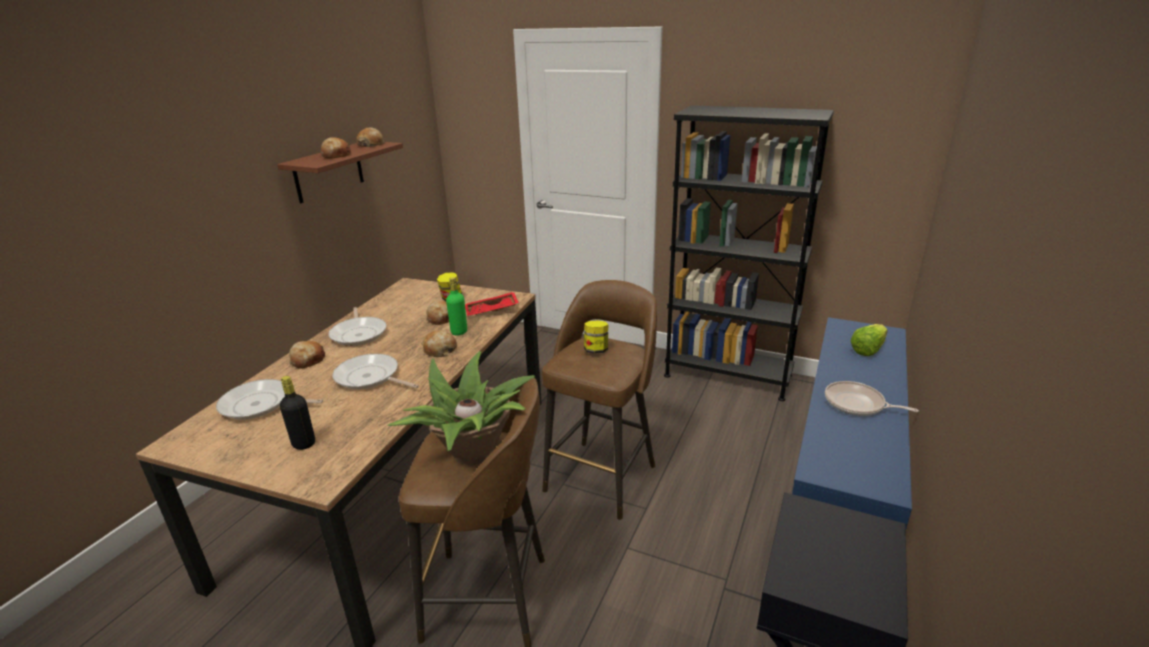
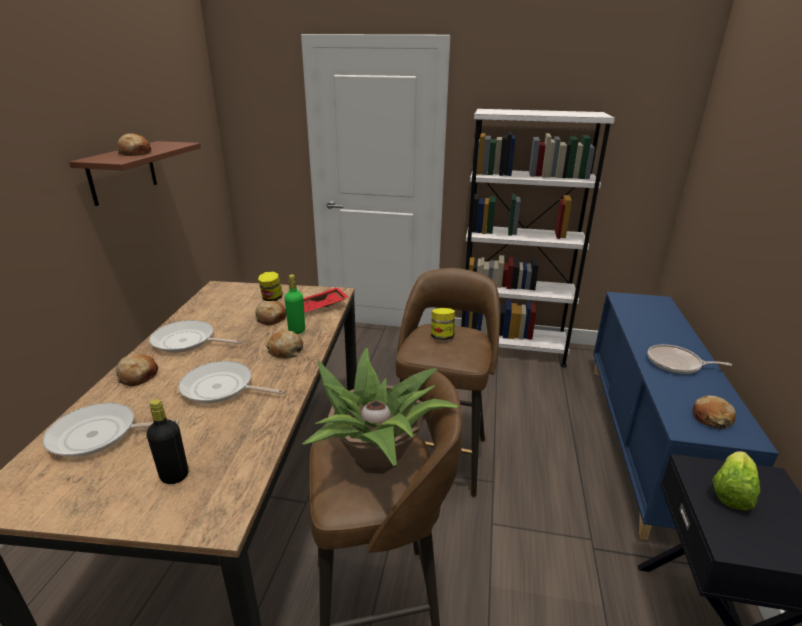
camera: 15 degrees left, 0 degrees up
(359, 333) = (187, 341): frying pan -> frying pan turned 135 degrees clockwise
(371, 144) = (166, 144): bread -> bread (711, 418)
(727, 375) = (511, 349): black bookcase -> white bookcase
(867, 349) = (654, 316): lettuce -> lettuce (731, 492)

